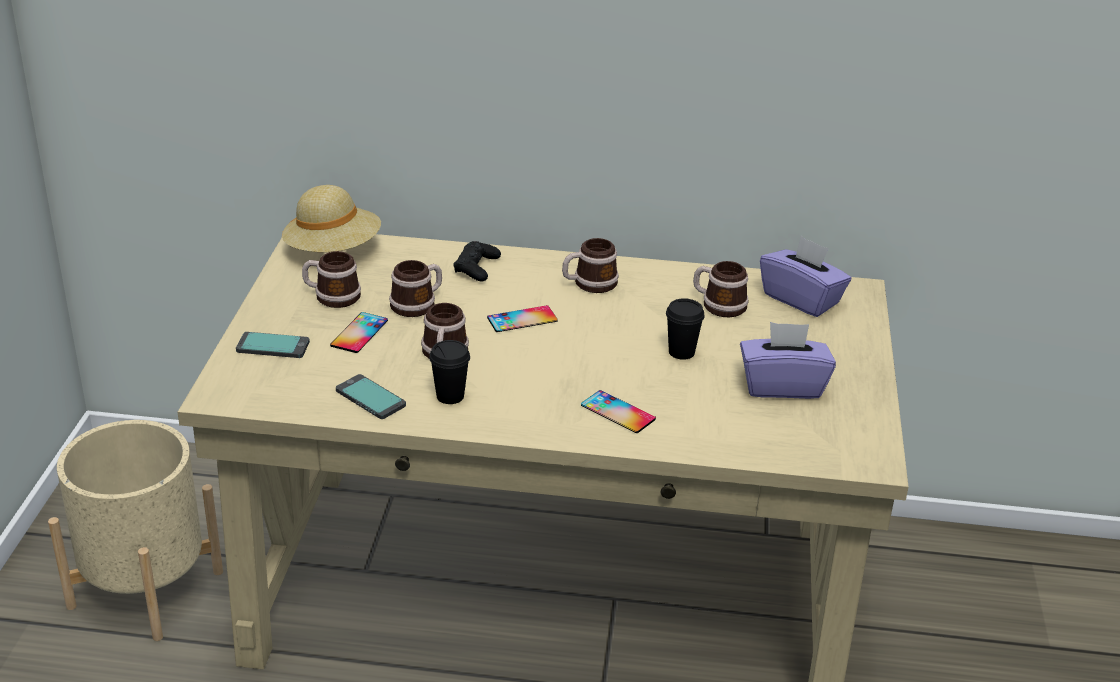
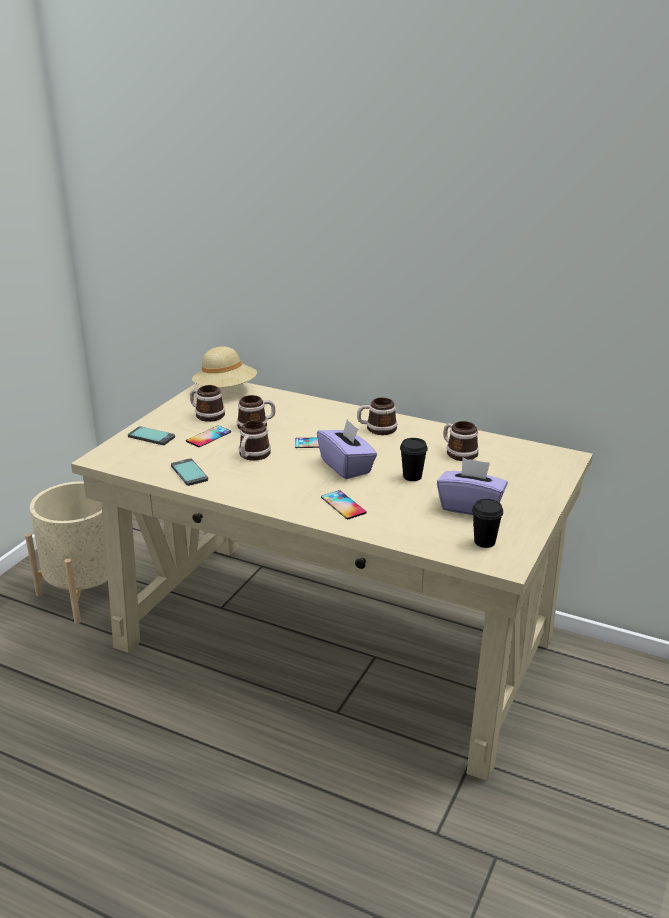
camera: 20 degrees right, 5 degrees down
(450, 396) = (239, 479): black cup -> black cup (484, 542)
(476, 267) = (308, 410): black game controller -> none
(801, 299) = (521, 457): purple tissue box -> purple tissue box (346, 466)

